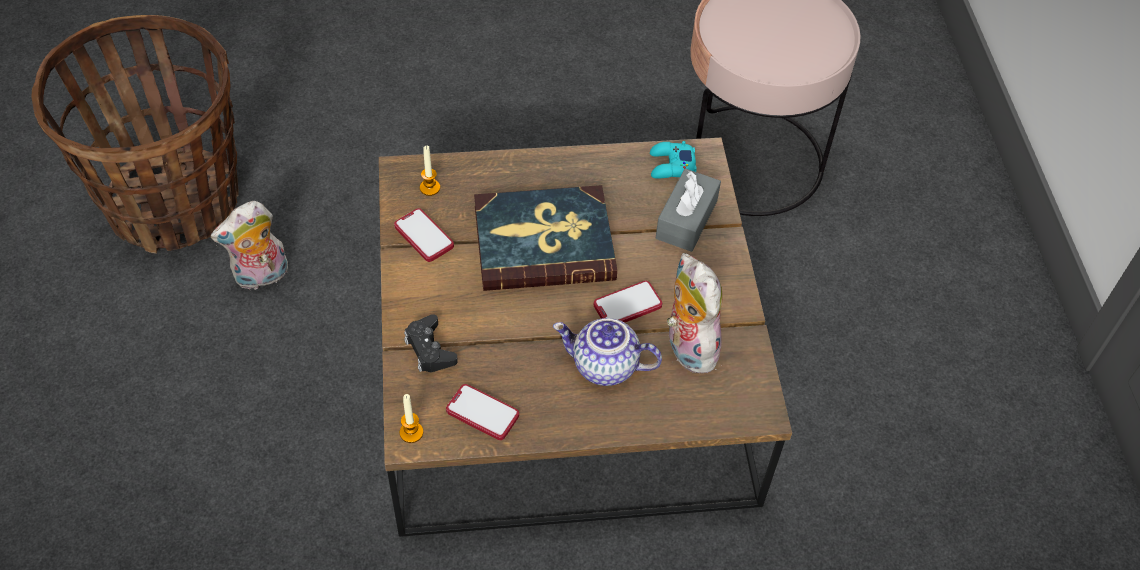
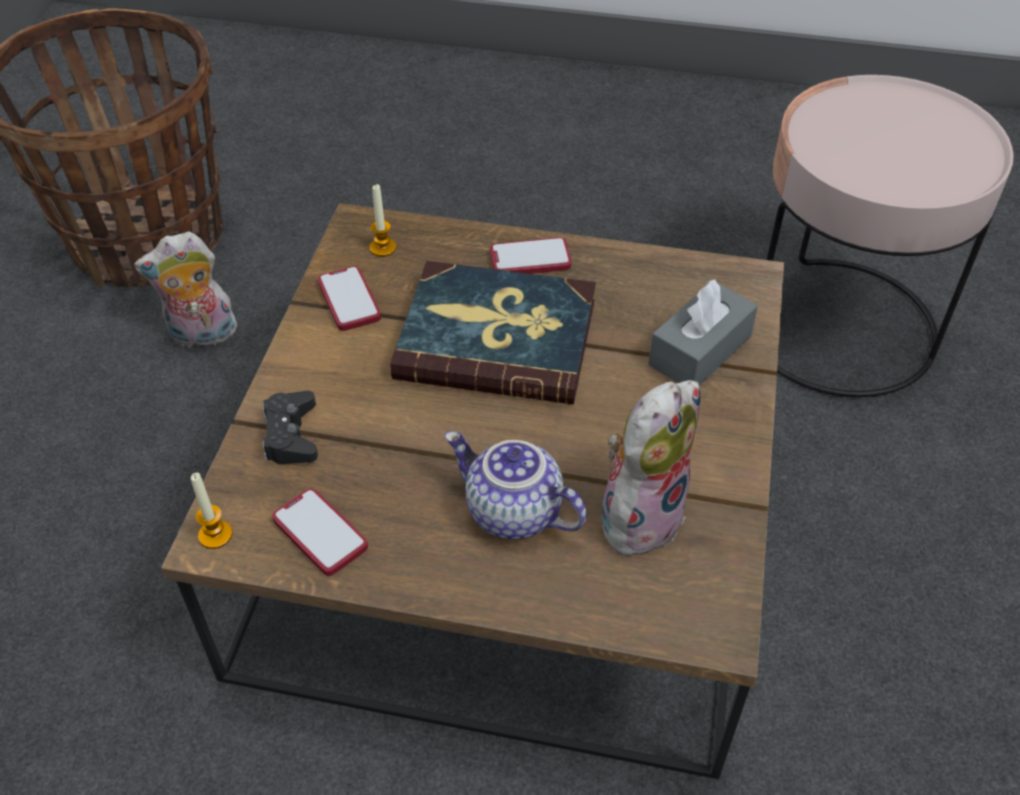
camera: 20 degrees right, 5 degrees down
(627, 305) = (577, 440): phone -> phone (530, 259)
(671, 166) = (703, 282): turquoise game controller -> none
(687, 347) = (640, 514): plush toy -> plush toy turned 45 degrees clockwise

